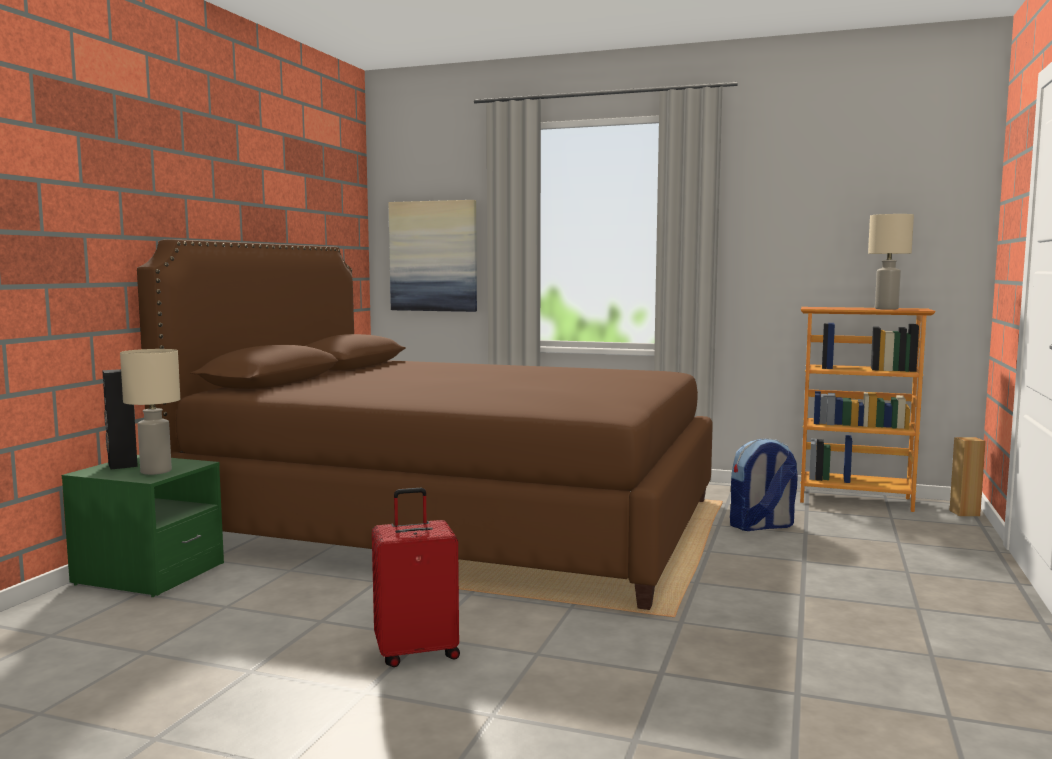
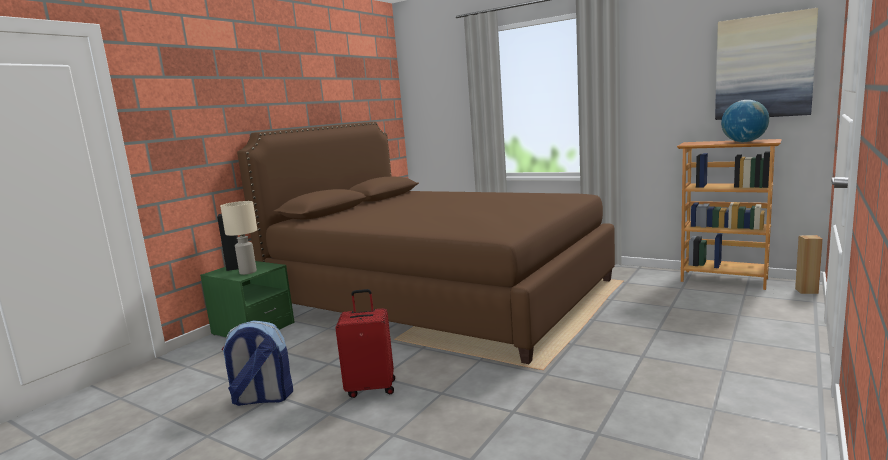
camera: 15 degrees right, 5 degrees up
(433, 256) = (440, 121): picture -> picture (763, 67)
(761, 526) = (641, 301): backpack -> backpack (261, 398)
(886, 309) = (743, 142): beige table lamp -> globe

